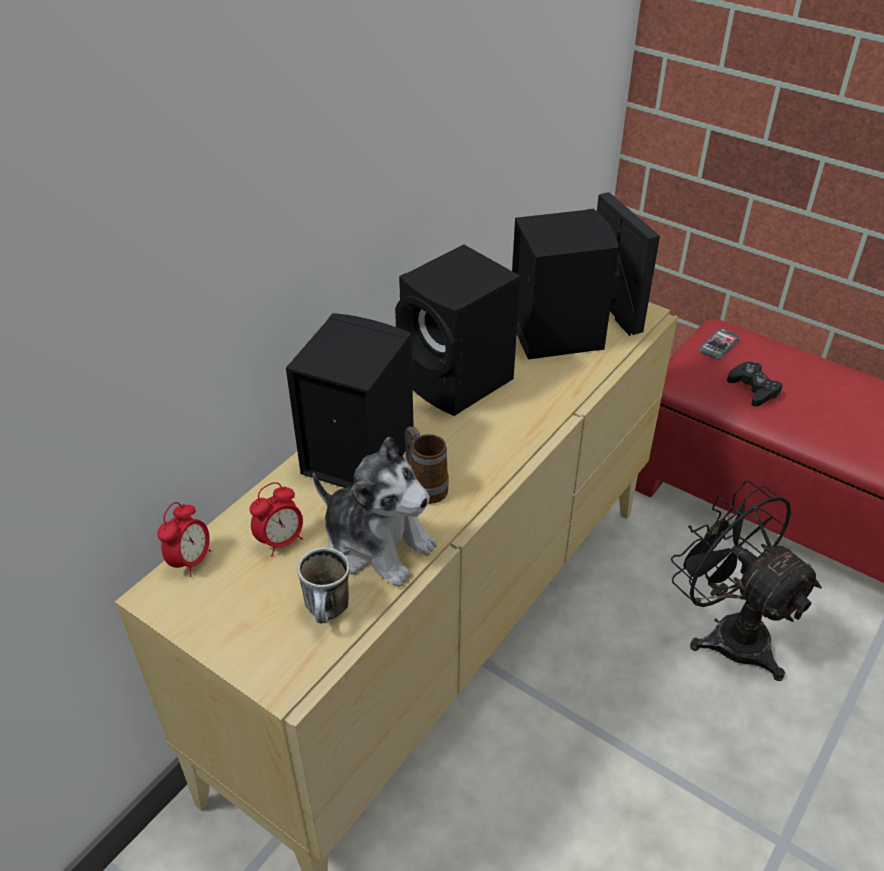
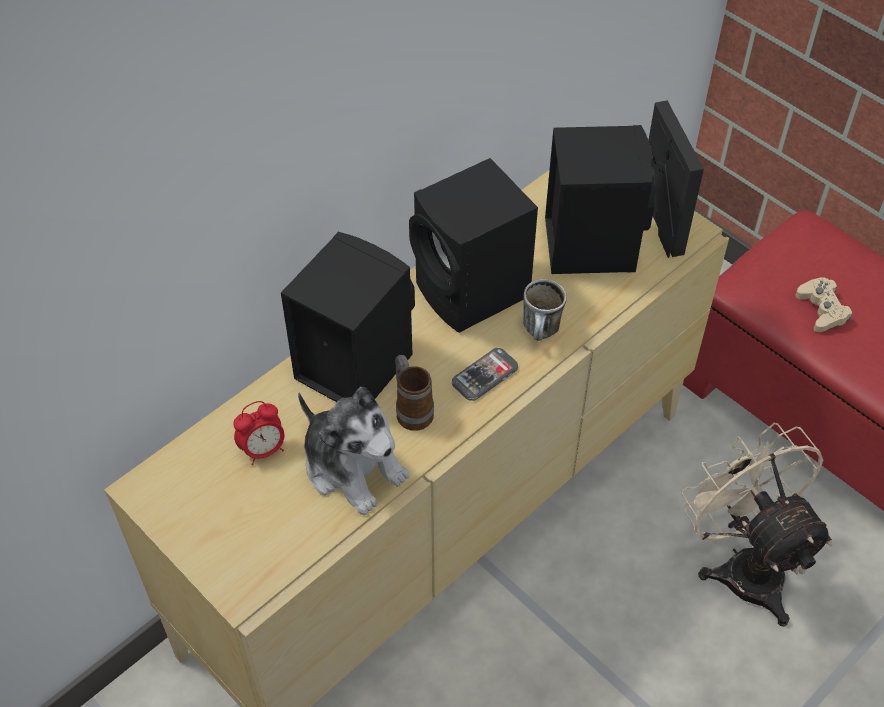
camera: 10 degrees right, 10 degrees up
(191, 561) = (177, 458): alarm clock -> none
(329, 612) = (295, 531): mug -> mug (542, 333)
(719, 345) = (800, 248): phone -> phone (485, 375)
(727, 632) = (743, 565): black fan -> beige fan
(753, 389) = (822, 310): black game controller -> beige game controller

